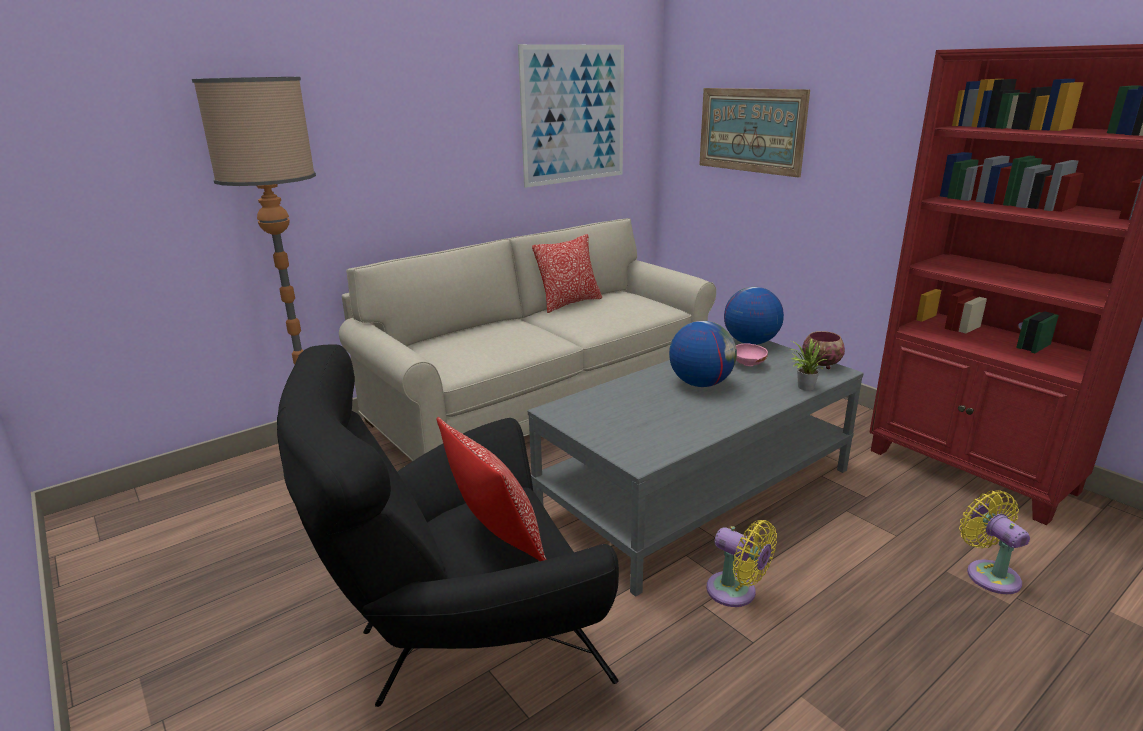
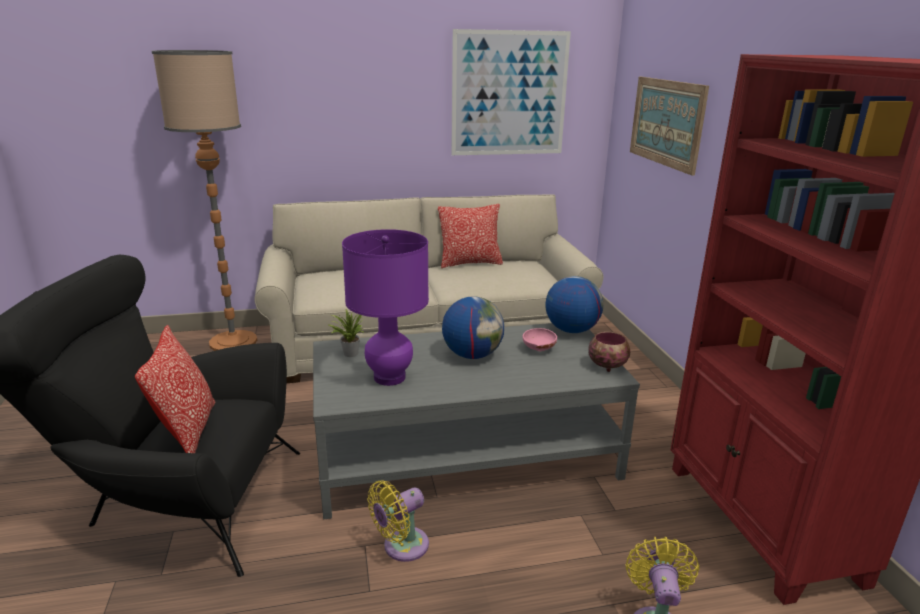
camera: 25 degrees right, 0 degrees up
(656, 423) = (389, 377): none -> purple table lamp
(736, 592) = (401, 547): yellow fan -> yellow fan turned 75 degrees clockwise
(803, 387) = (559, 381): potted plant -> potted plant (349, 353)

